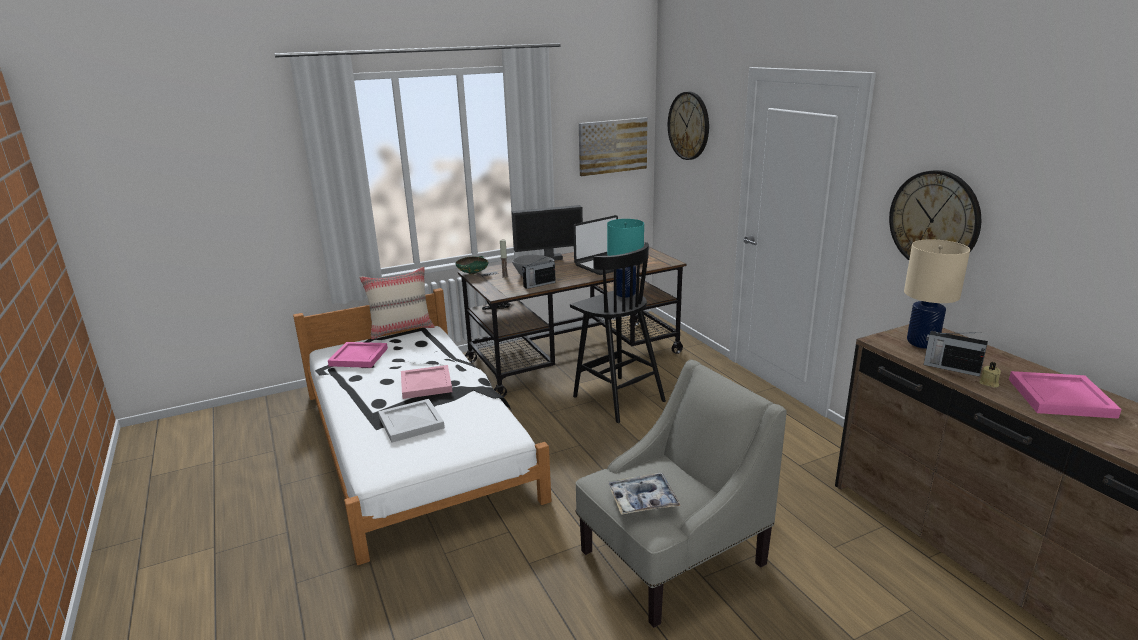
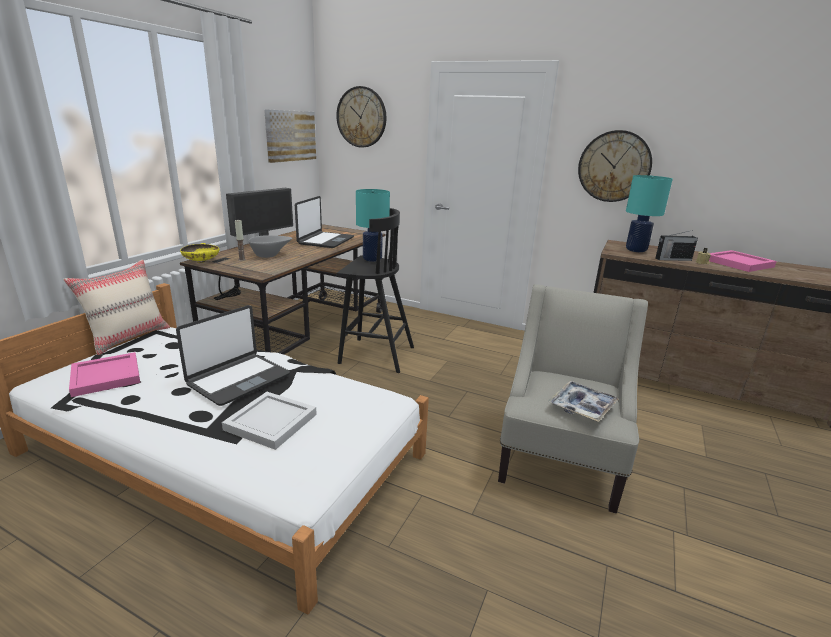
camera: 40 degrees left, 0 degrees up
(427, 383) = (238, 379): pink tray -> laptop
(473, 273) = (201, 261): green bowl -> yellow bowl
(538, 284) = (289, 261): radio -> none
(922, 345) = (636, 251): beige table lamp -> turquoise table lamp

